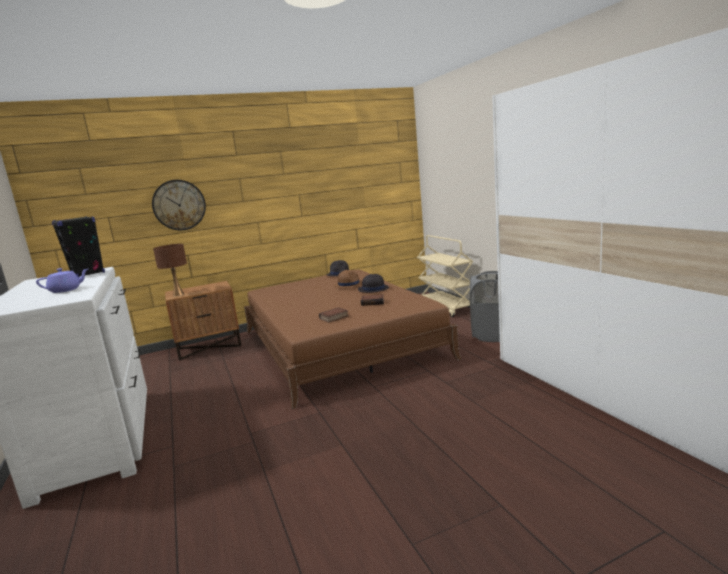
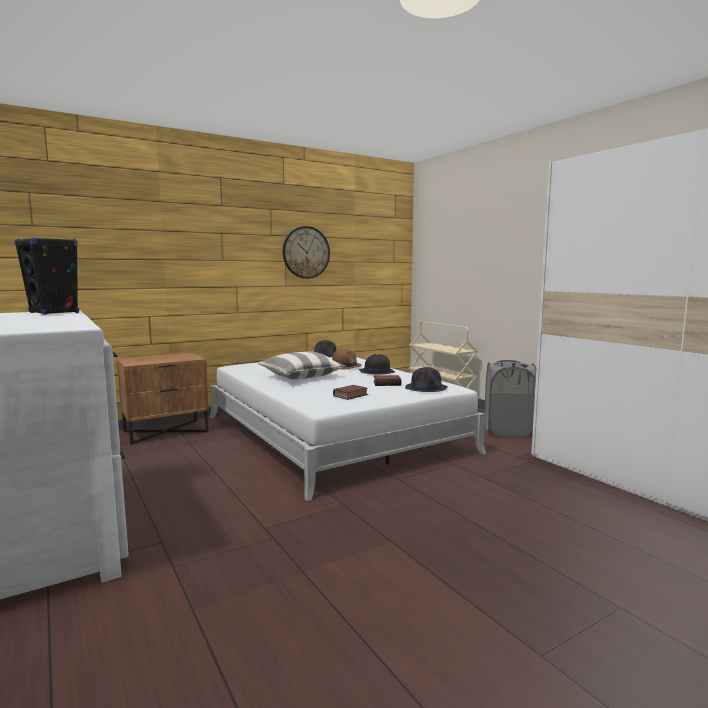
camera: 10 degrees left, 5 degrees down
(66, 290) = (46, 322): purple teapot -> none
(178, 294) = (137, 362): brown table lamp -> none
(179, 205) = (147, 254): wall clock -> wall clock (306, 252)
(306, 299) = (301, 376): none -> pillow
(339, 344) = (332, 434): brown bed -> white bed
(403, 306) = (426, 388): none -> black hat

